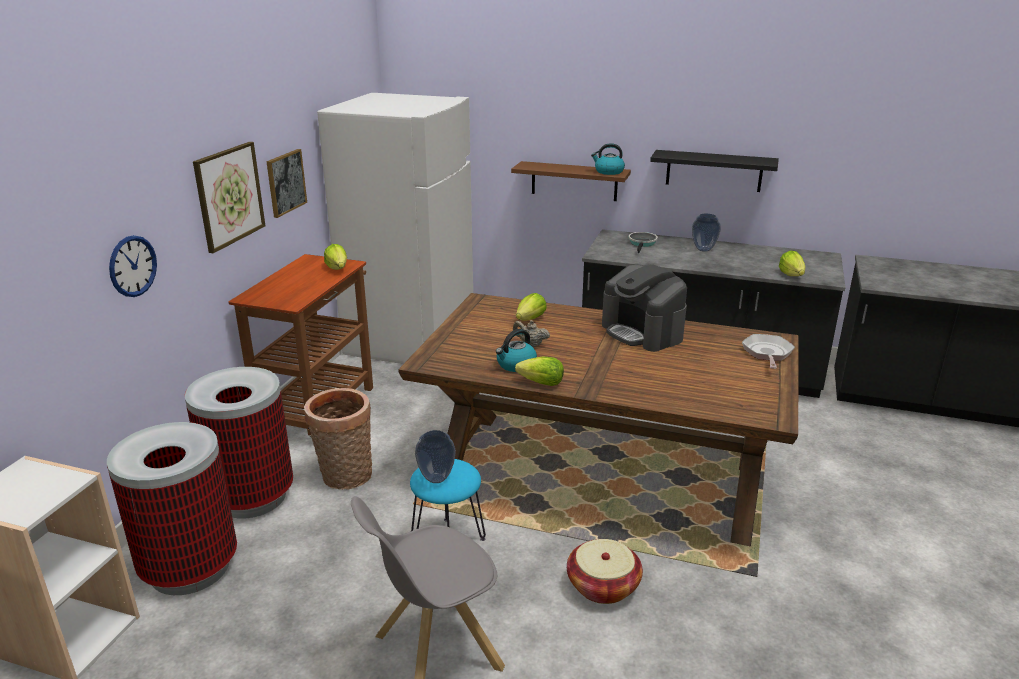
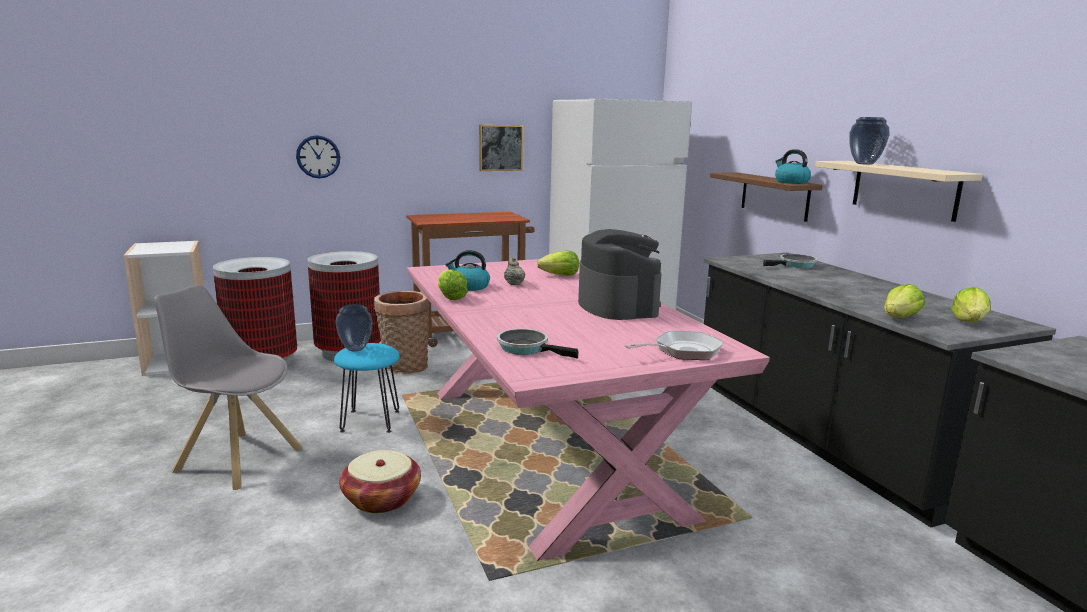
camera: 50 degrees right, 10 degrees down
(229, 195) = (429, 138): picture -> none
(337, 268) = (502, 218): lettuce -> lettuce (969, 322)
(598, 472) = (546, 446): brown dining table -> pink dining table
(642, 332) = (617, 305): coffee machine -> coffee machine turned 150 degrees clockwise
(703, 249) = (851, 282): vase -> vase (864, 164)
(713, 399) = (527, 348): none -> frying pan
(714, 171) = (904, 189): black shelf -> beige shelf

